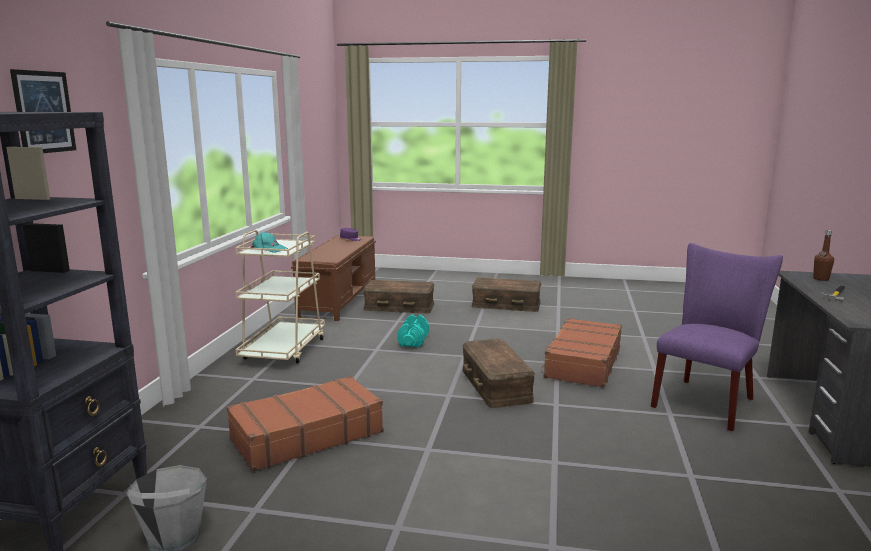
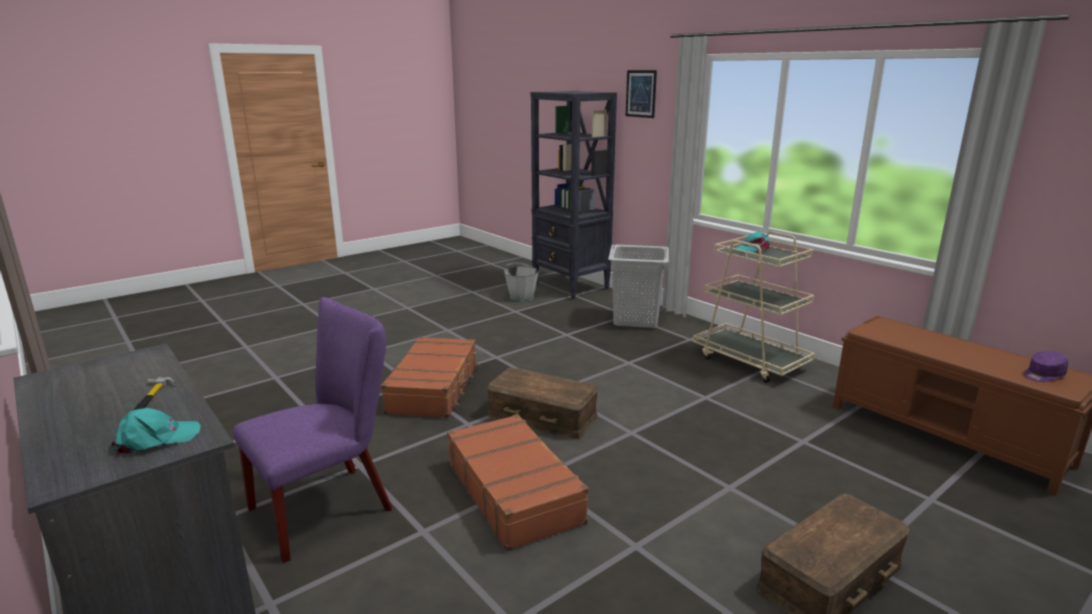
camera: 130 degrees right, 5 degrees up
(215, 416) = (636, 320): none -> grey laundry basket
(306, 435) = (570, 334): brown suitcase -> brown suitcase (434, 388)
(399, 306) = (879, 466): brown storage box -> none
(413, 341) = (712, 424): turquoise dumbbell -> none
(706, 400) = (330, 506): purple chair -> purple chair turned 120 degrees counterclockwise
(821, 279) = (156, 439): brown bottle -> turquoise cap

